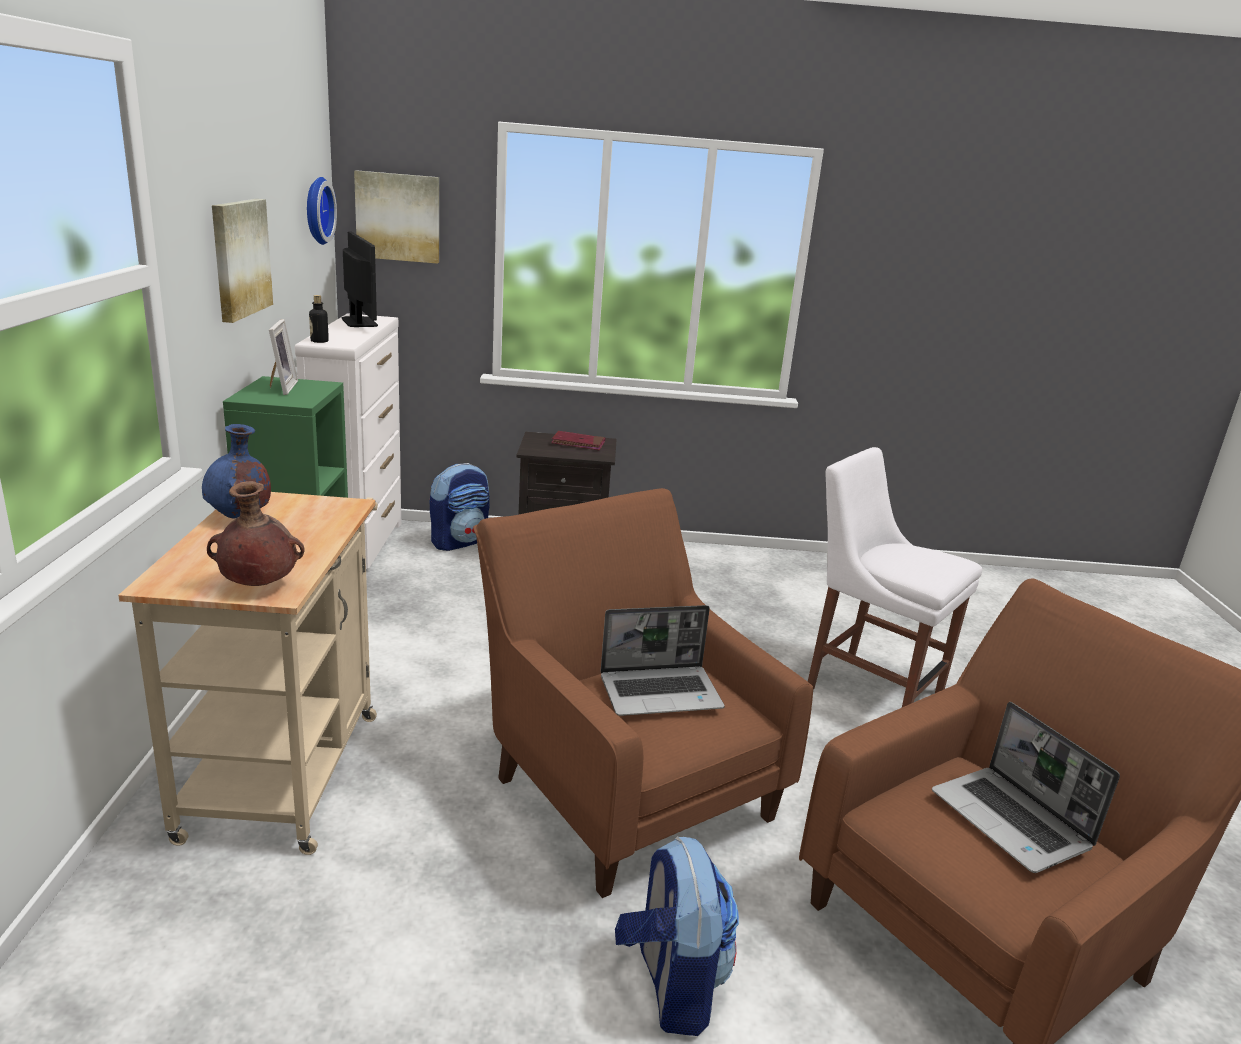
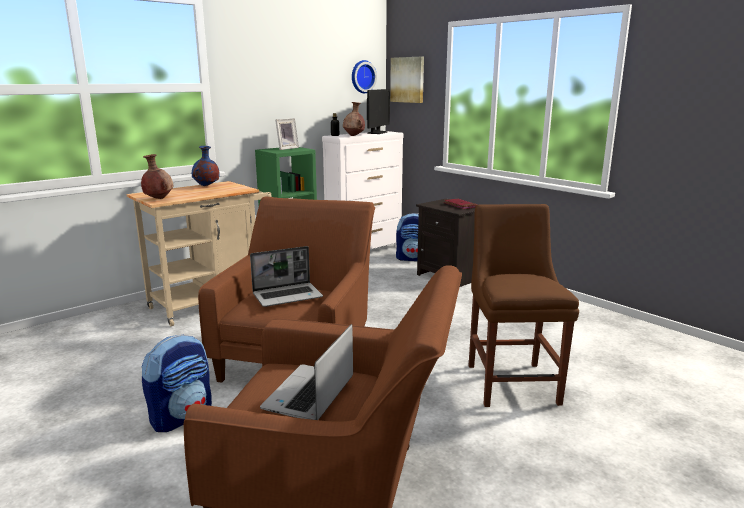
camera: 50 degrees right, 5 degrees down
(239, 258) = (281, 90): picture -> none
(356, 338) = (354, 136): none -> brown vase
(661, 692) = (288, 296): laptop -> laptop turned 60 degrees counterclockwise
(868, 687) = (511, 381): white chair -> brown chair

